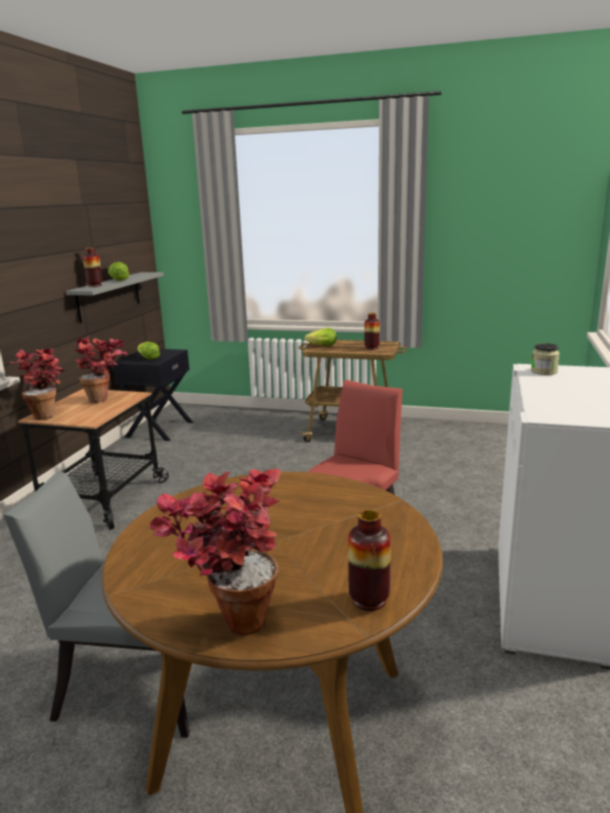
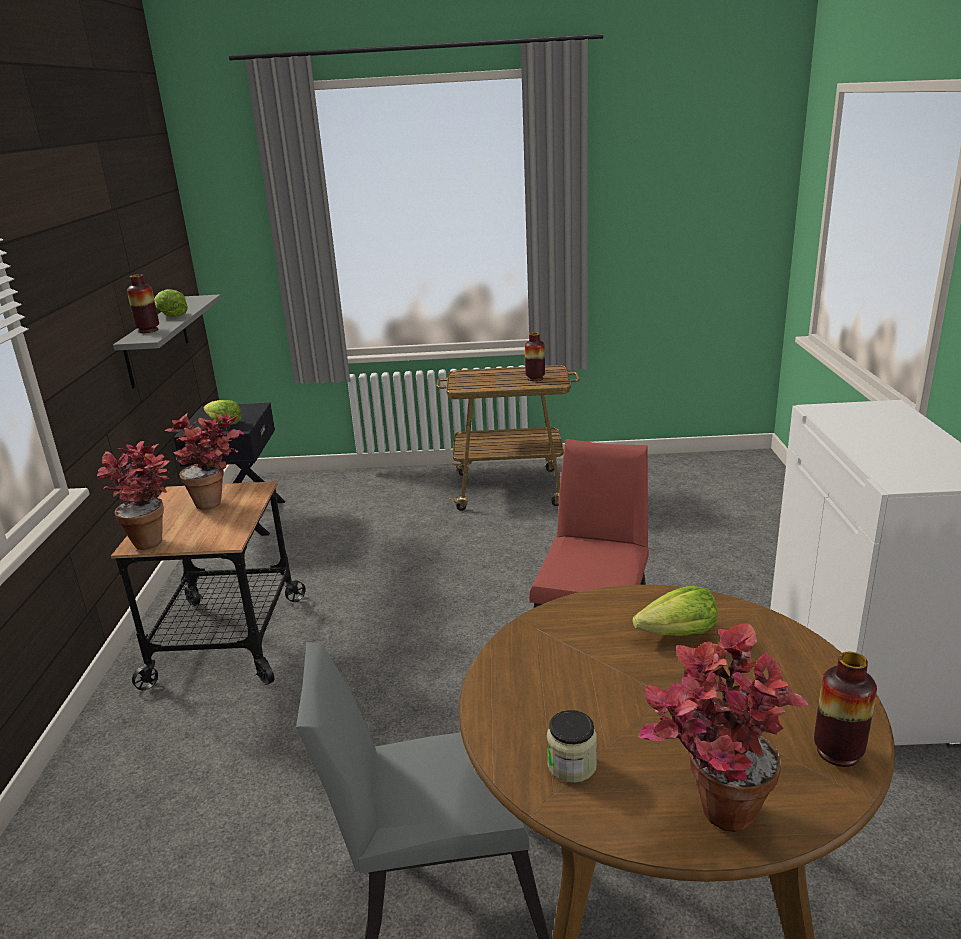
camera: 15 degrees left, 5 degrees up
(322, 346) = (467, 381): lettuce -> lettuce (678, 634)
(544, 371) = (838, 414): jar -> jar (572, 765)

